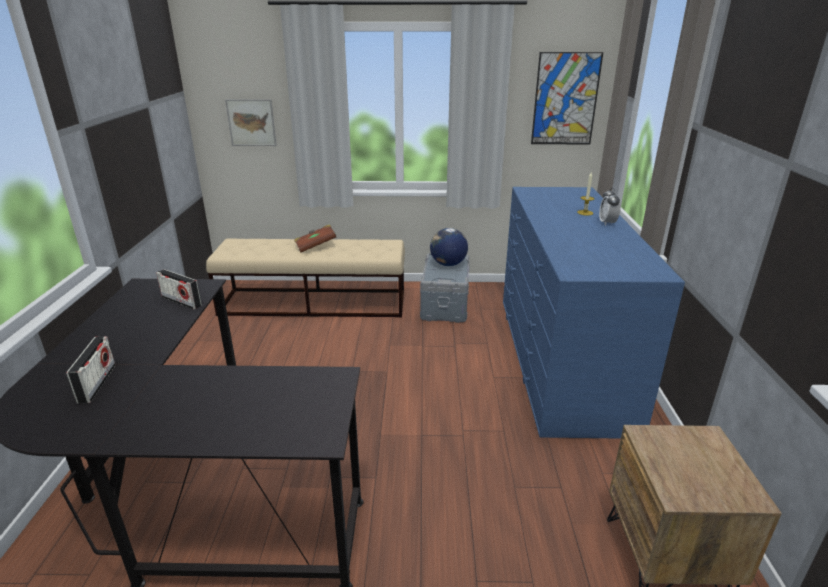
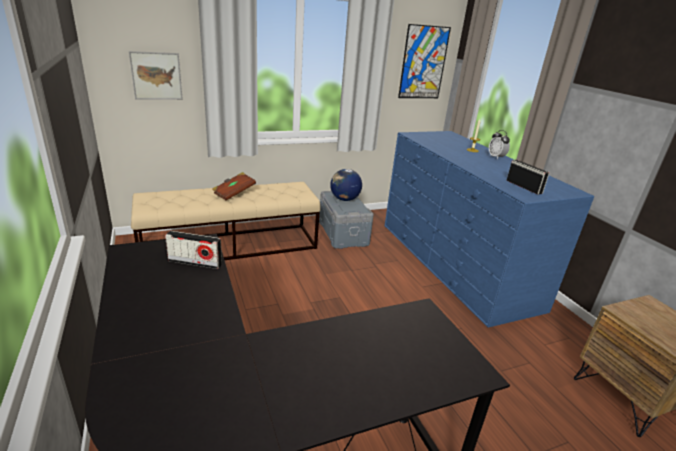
camera: 25 degrees left, 0 degrees up
(97, 383) = (196, 371): radio -> radio (523, 187)

